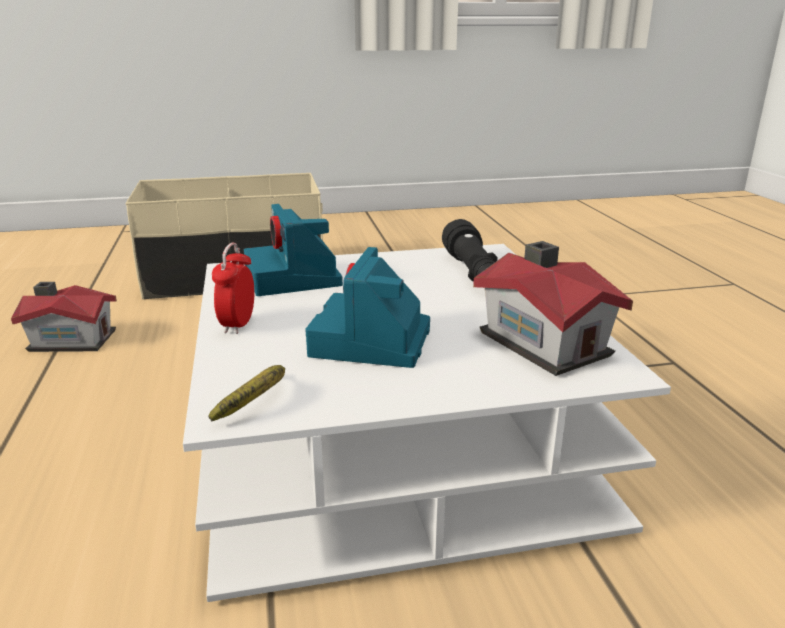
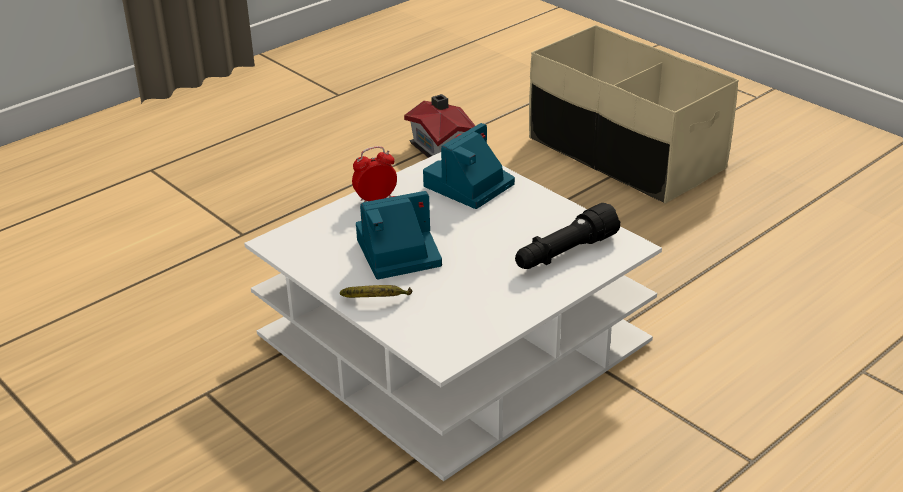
camera: 60 degrees right, 10 degrees up
(258, 402) = (295, 245): banana -> banana (377, 300)
(544, 342) = (462, 318): toy house -> none

